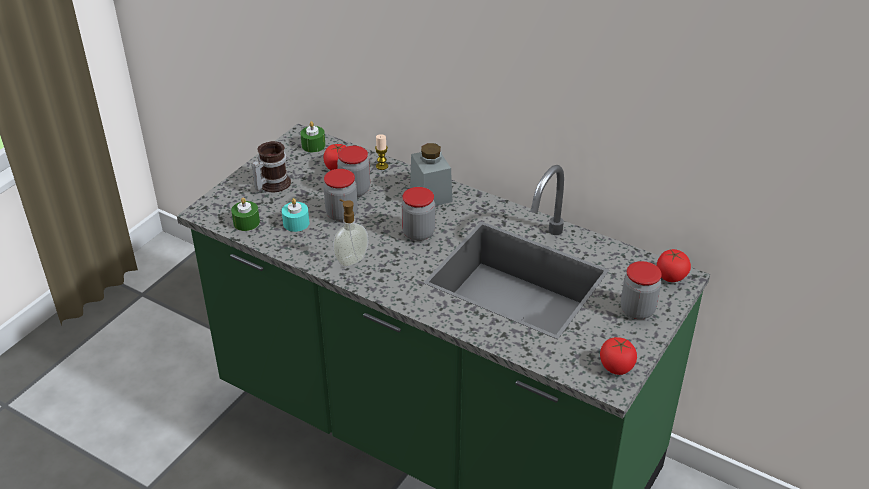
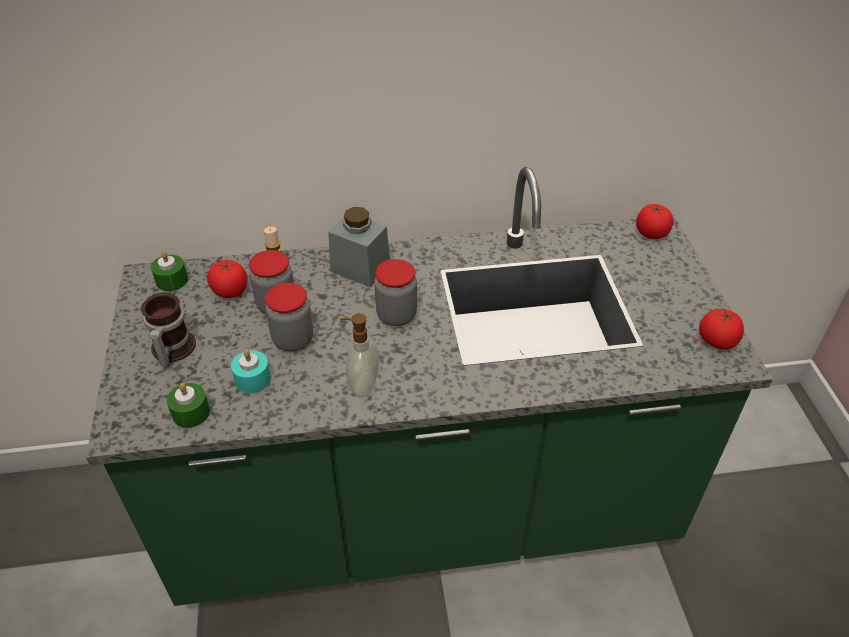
camera: 40 degrees left, 5 degrees up
(637, 310) = (666, 278): jar -> none

